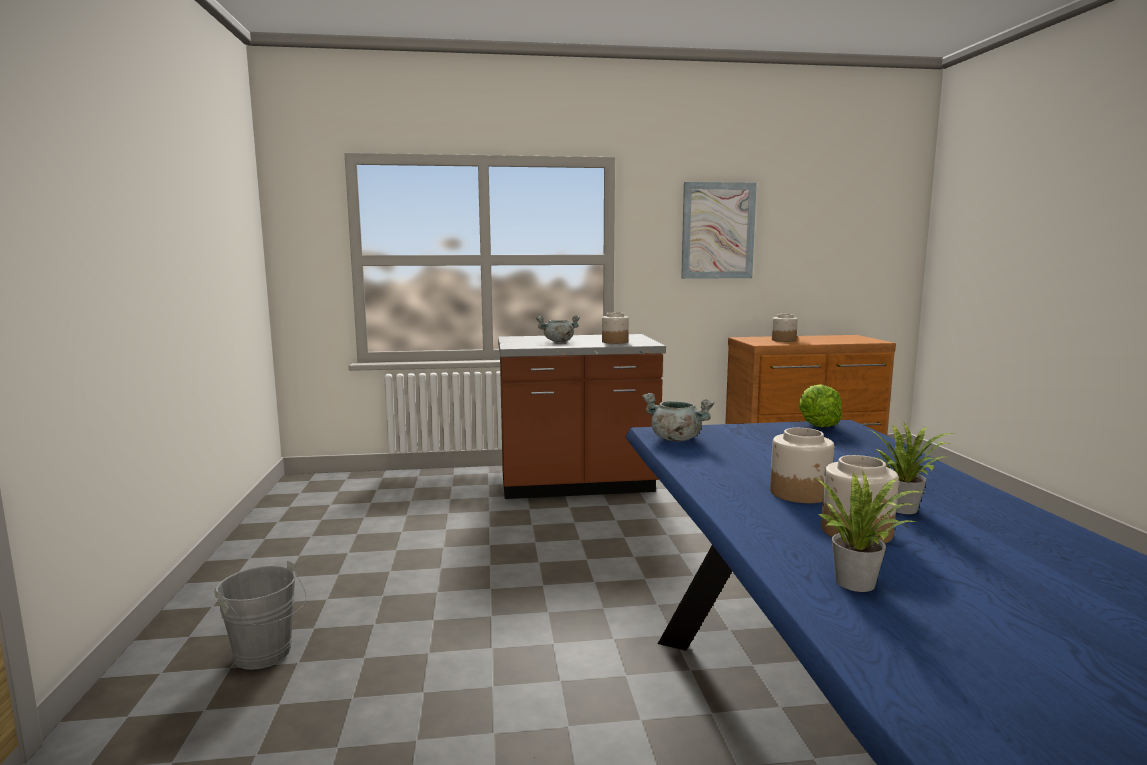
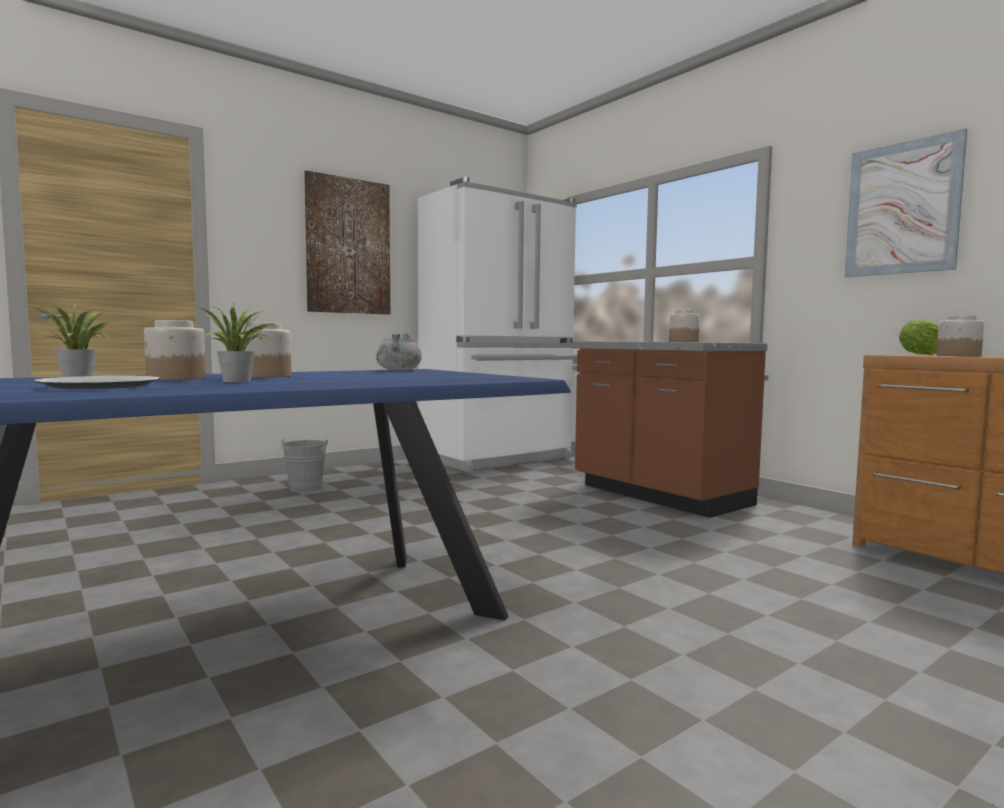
camera: 60 degrees right, 5 degrees down
(133, 219) = (348, 246): none -> picture
(326, 501) = (499, 458): none -> white fridge
(558, 341) = (644, 341): grey cooking pot -> none
(817, 426) = (509, 377): lettuce -> lettuce (921, 354)
(1014, 566) = (100, 386): none -> plate

